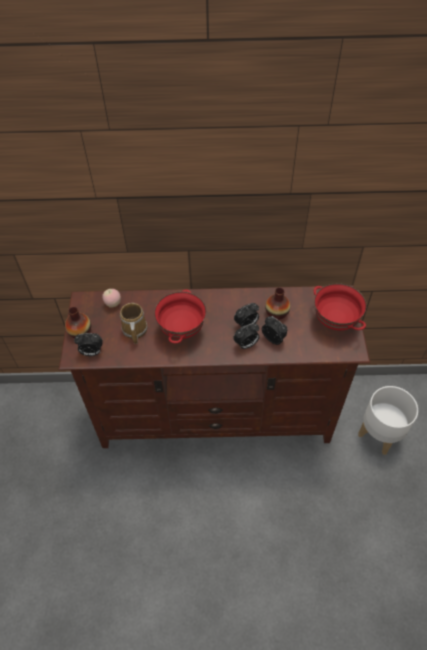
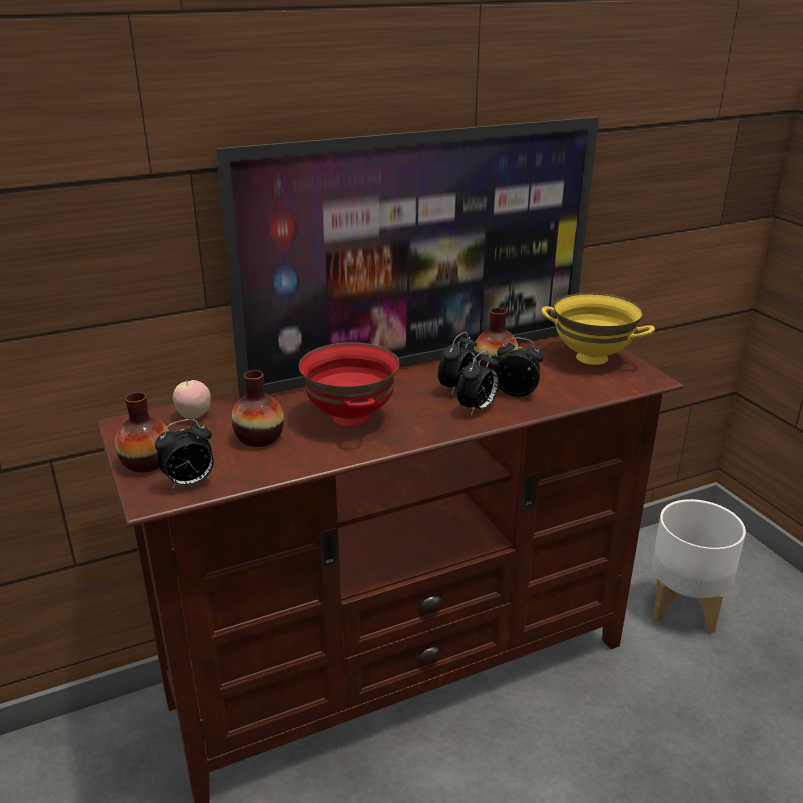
camera: 25 degrees left, 25 degrees down
(134, 331) = (259, 438): mug -> vase
(240, 294) = (418, 361): none -> television
(335, 322) = (592, 357): red bowl -> yellow bowl

